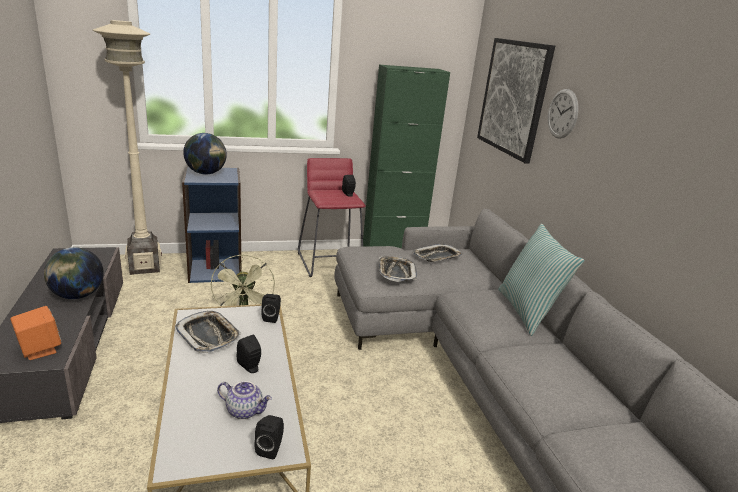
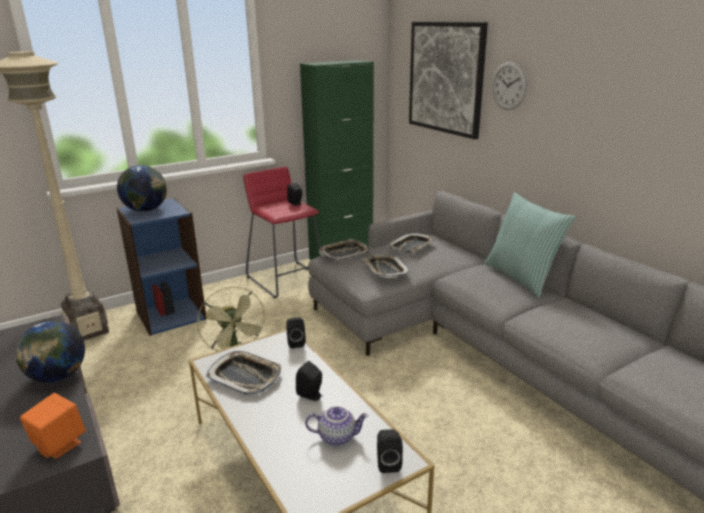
camera: 15 degrees left, 0 degrees up
(370, 249) = (344, 253): none -> tray

